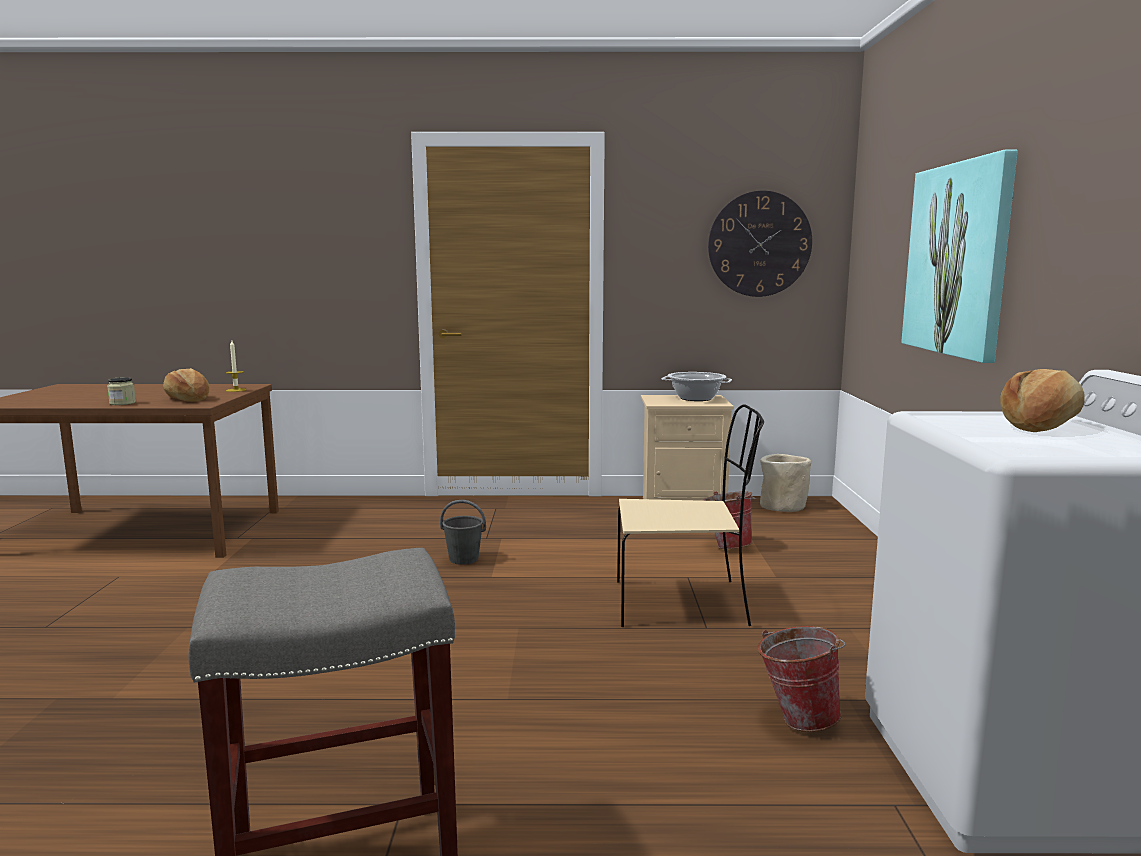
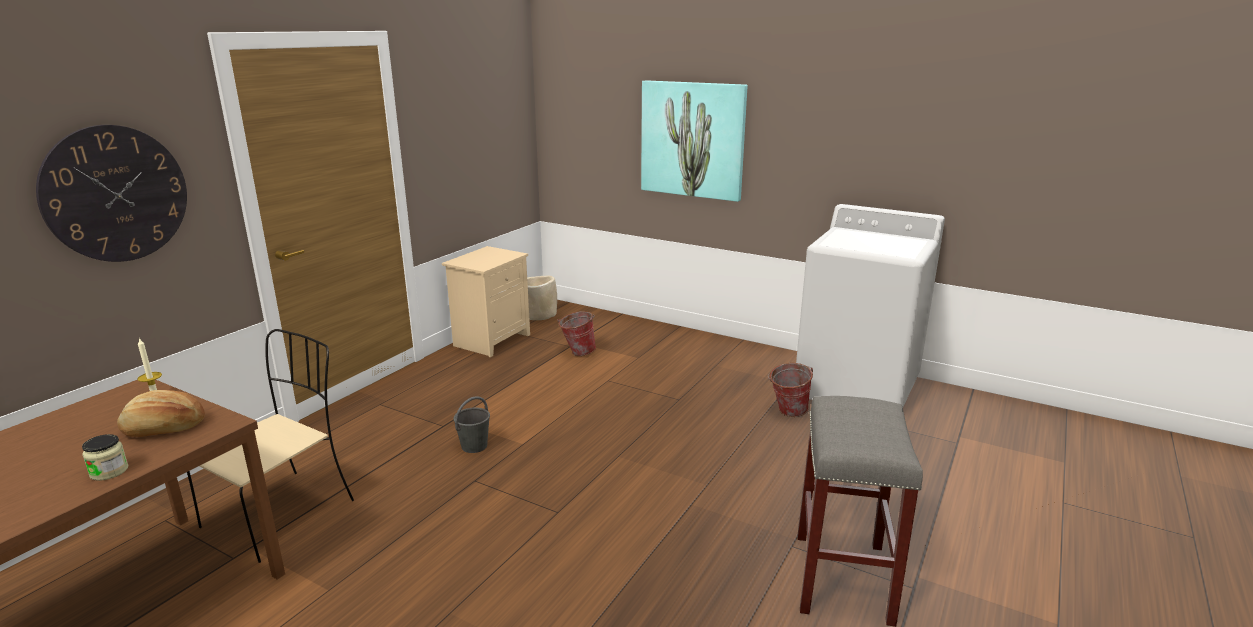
camera: 60 degrees left, 10 degrees up
(684, 603) = (642, 394): beige chair -> beige chair (282, 512)
(695, 398) = (486, 254): cooking pot -> none
(759, 244) = (492, 121): wall clock -> wall clock (116, 194)
(1041, 426) = (864, 238): bread -> none

